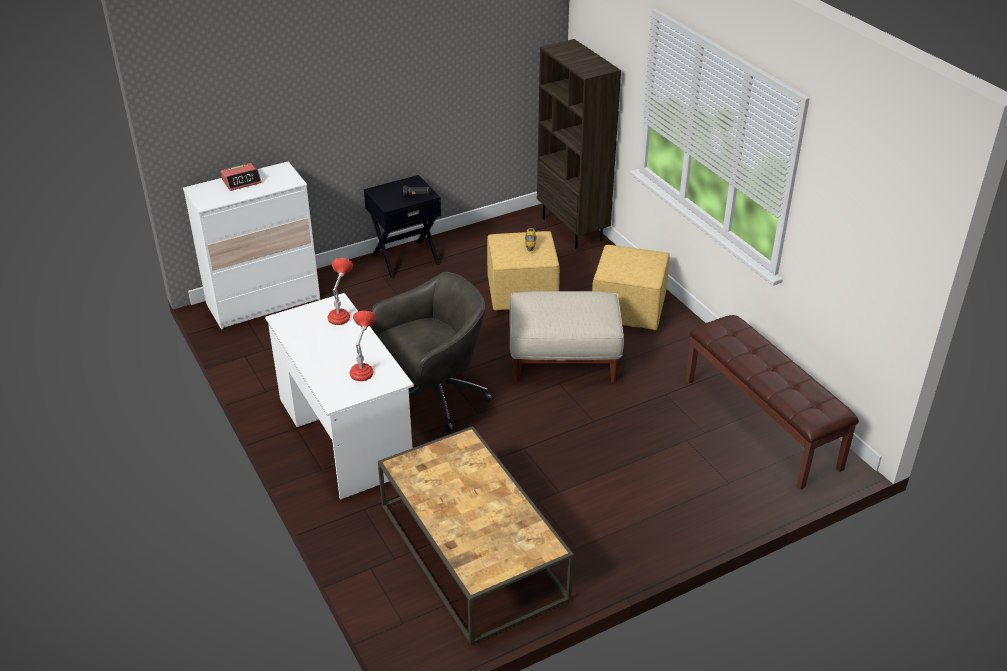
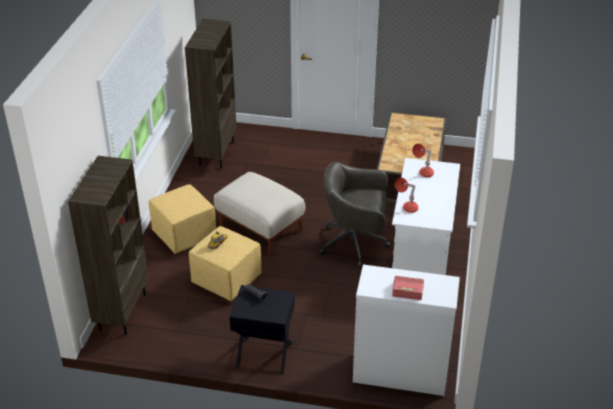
camera: 140 degrees left, 0 degrees up
(762, 423) = (216, 153): brown bench -> brown bookcase

